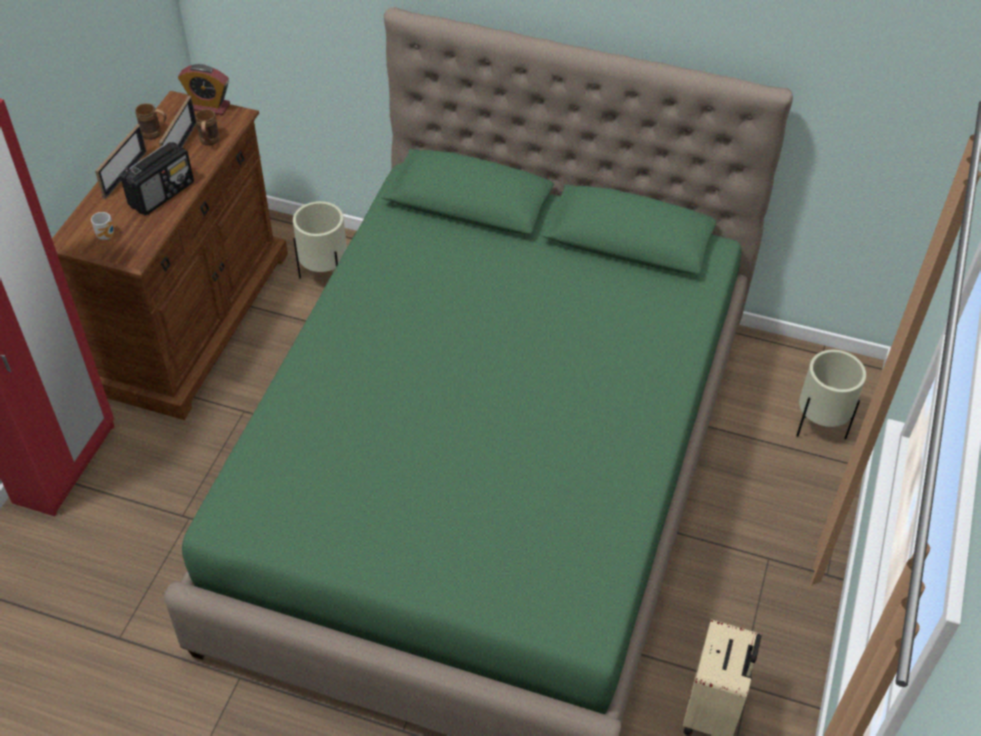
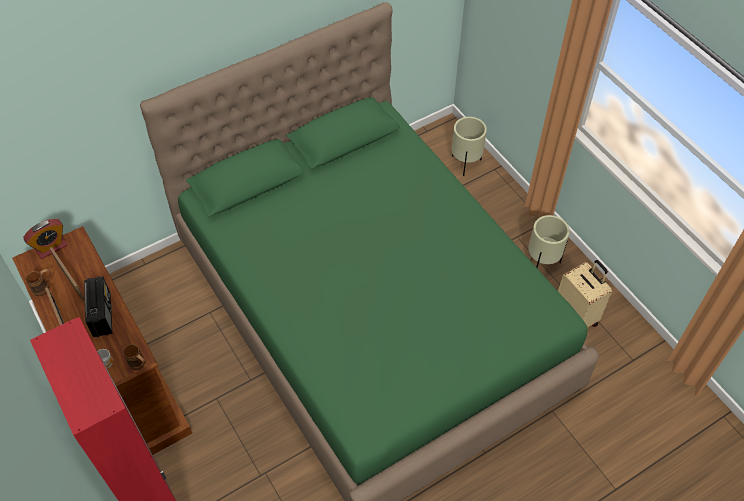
camera: 50 degrees left, 5 degrees up
(209, 142) = (84, 265): brown mug -> brown mug (139, 365)
(325, 277) = (160, 295): beige planter -> beige planter (542, 262)

